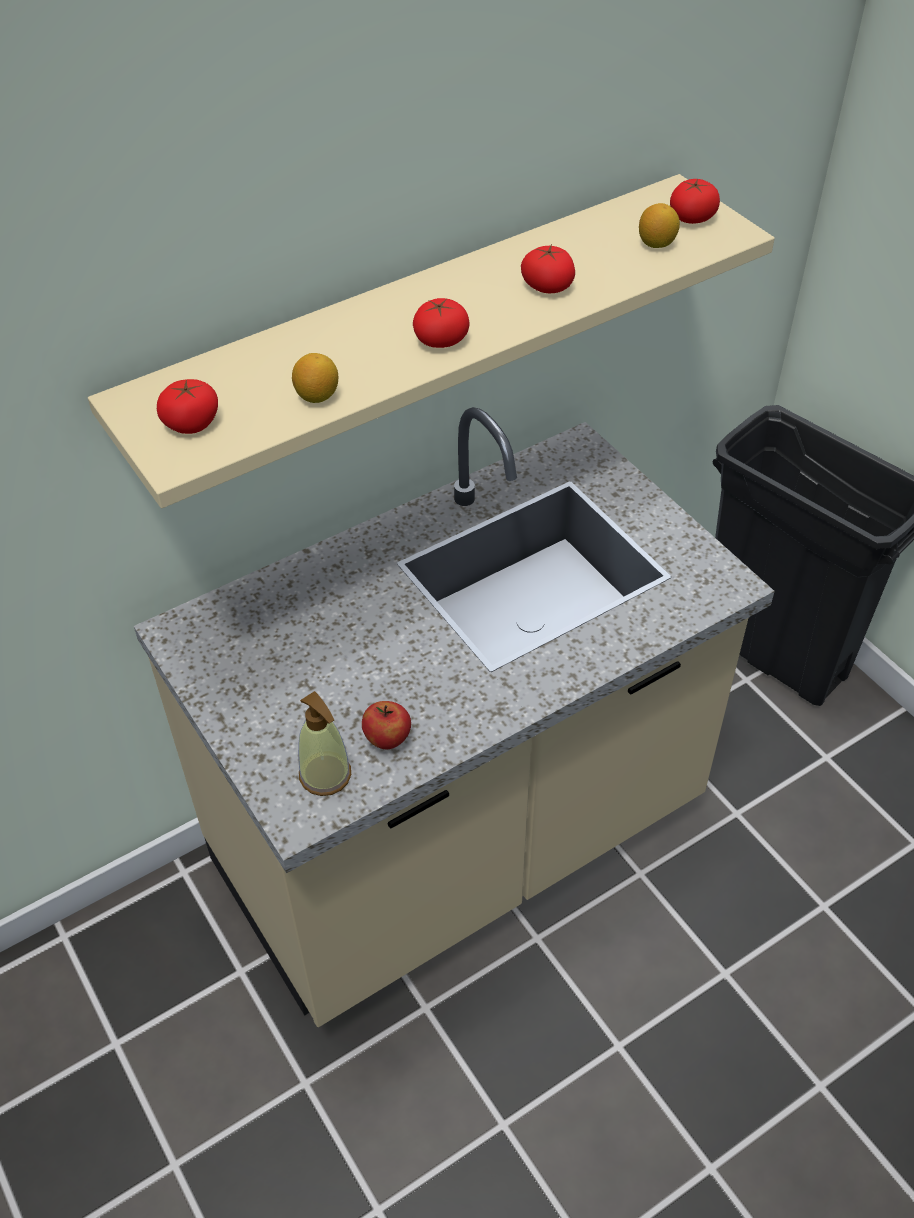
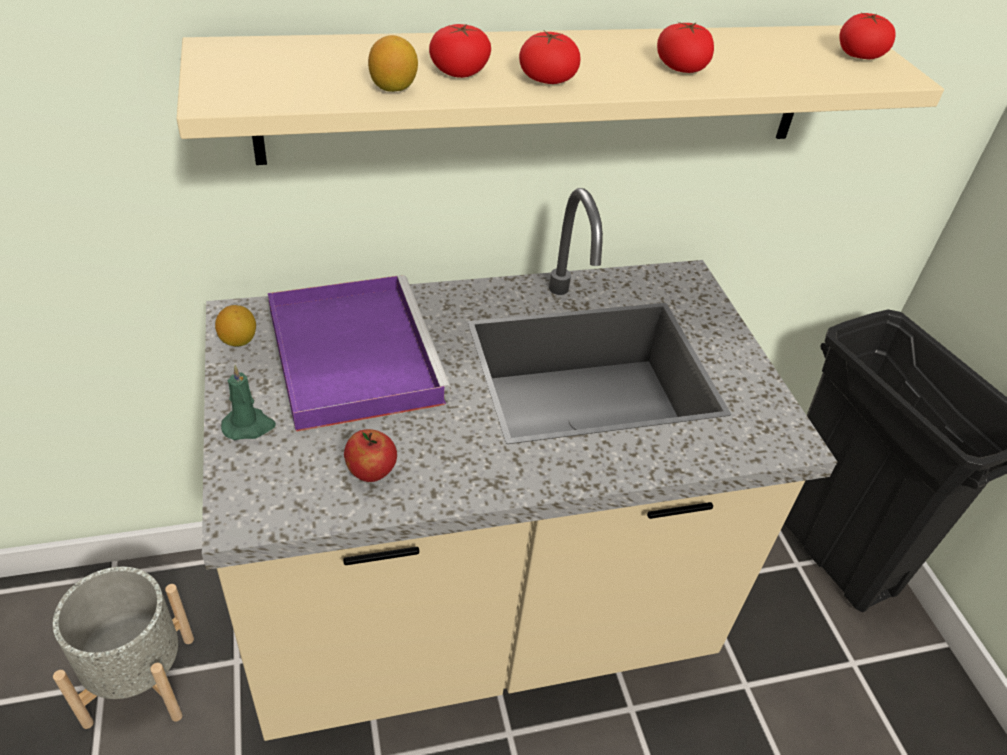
camera: 15 degrees right, 5 degrees down
(151, 1025) = (139, 680): none -> grey planter
(191, 423) = (257, 76): tomato -> tomato (459, 71)
(254, 735) = (249, 426): none -> green candle
(306, 632) = (352, 353): none -> purple tray
(325, 775) = (292, 485): soap dispenser -> none
(656, 244) = (812, 64): lemon -> lemon (239, 341)

